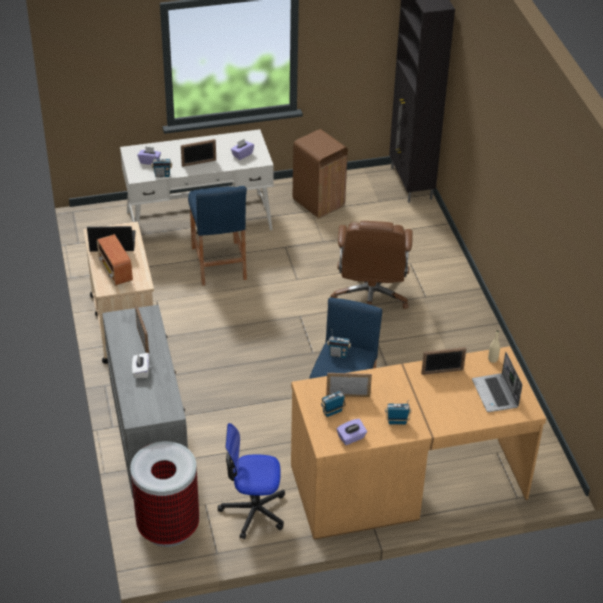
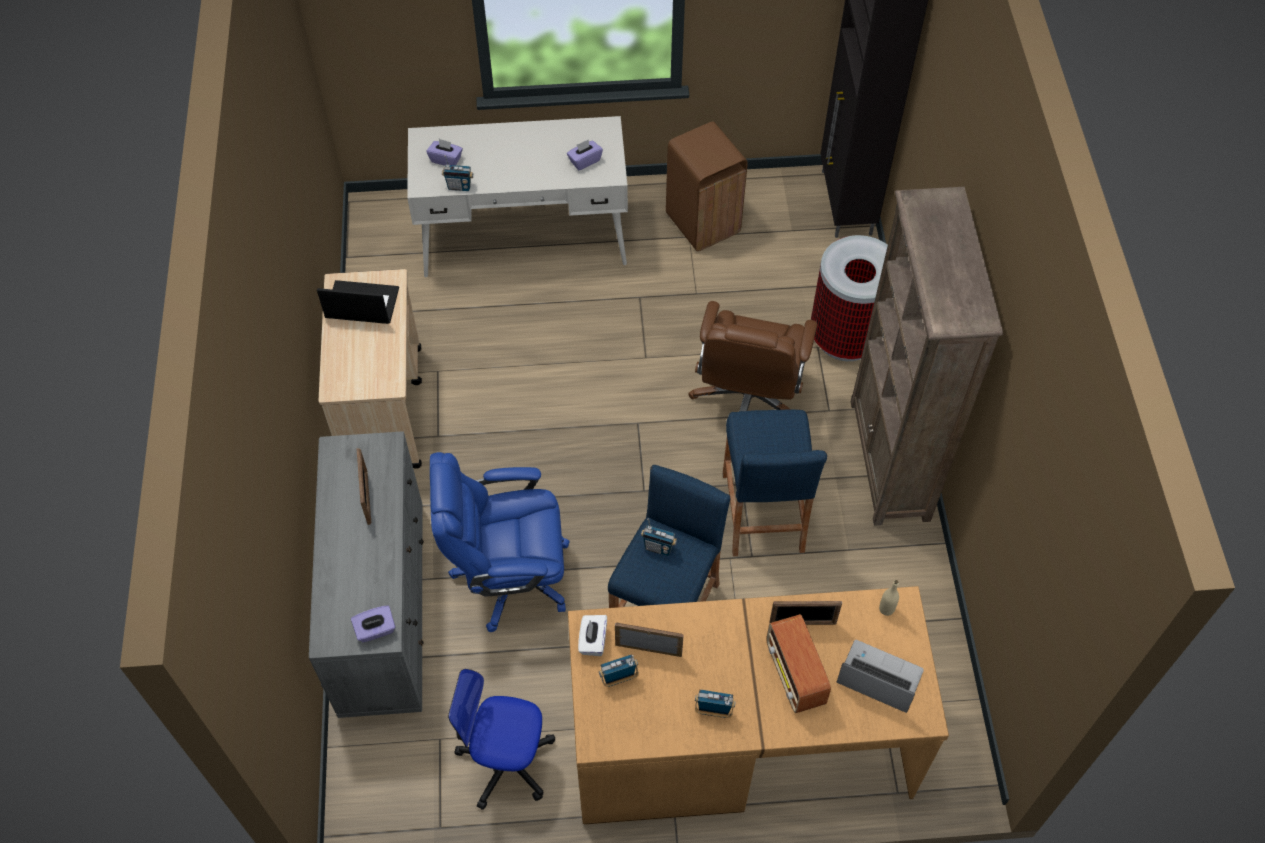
camera: 10 degrees right, 15 degrees up
(115, 272) = (356, 359): radio -> radio (795, 675)
(141, 371) = (353, 553): white tissue box -> white tissue box (593, 641)
(168, 526) = (380, 771): trash can -> trash can (846, 337)
(199, 163) = (517, 170): picture frame -> none
(219, 263) = (538, 315): blue stool -> blue stool (763, 512)
(232, 409) = (509, 576): none -> blue office chair
(351, 438) = (637, 732): purple tissue box -> purple tissue box (375, 630)
(471, 320) = (889, 461): none -> brown bookcase
(495, 394) = (878, 678): laptop -> laptop turned 120 degrees clockwise

